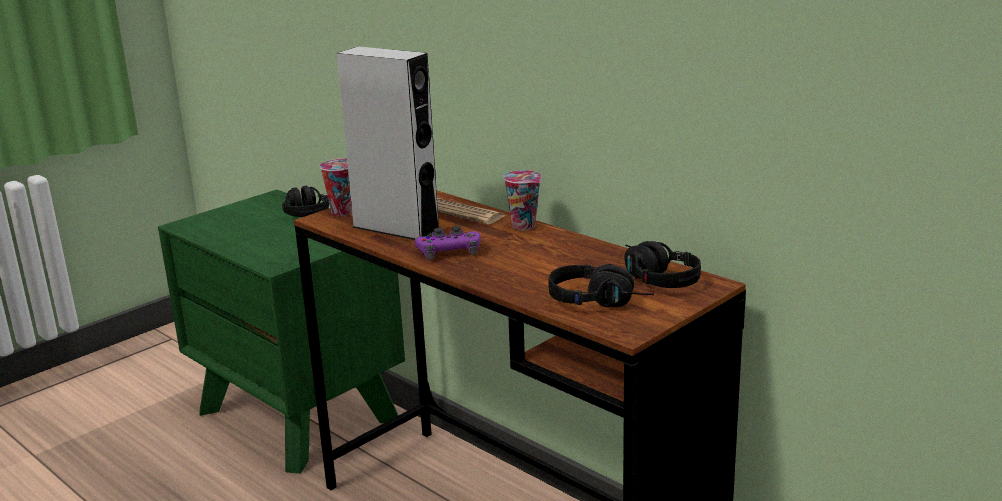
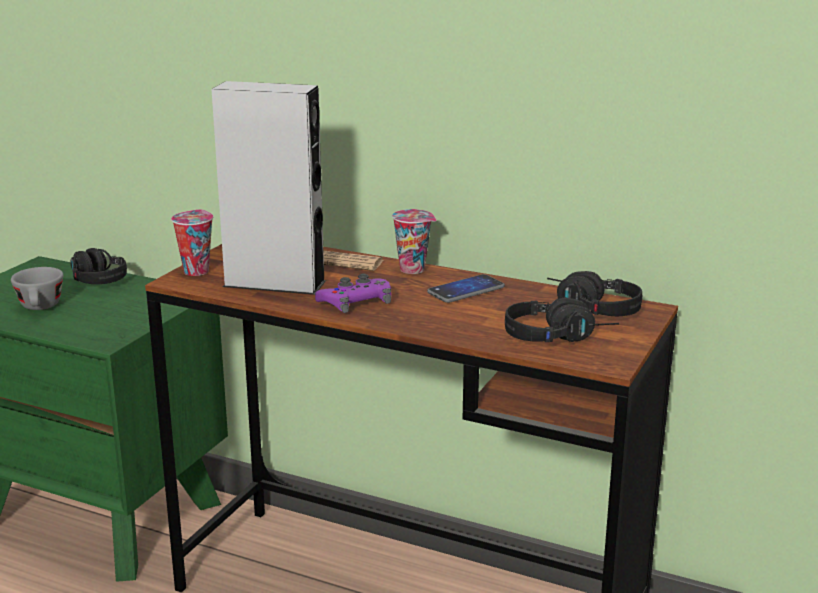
camera: 20 degrees left, 0 degrees up
(247, 233) = (41, 308): none -> grey cup
(554, 250) = (466, 290): none -> phone

